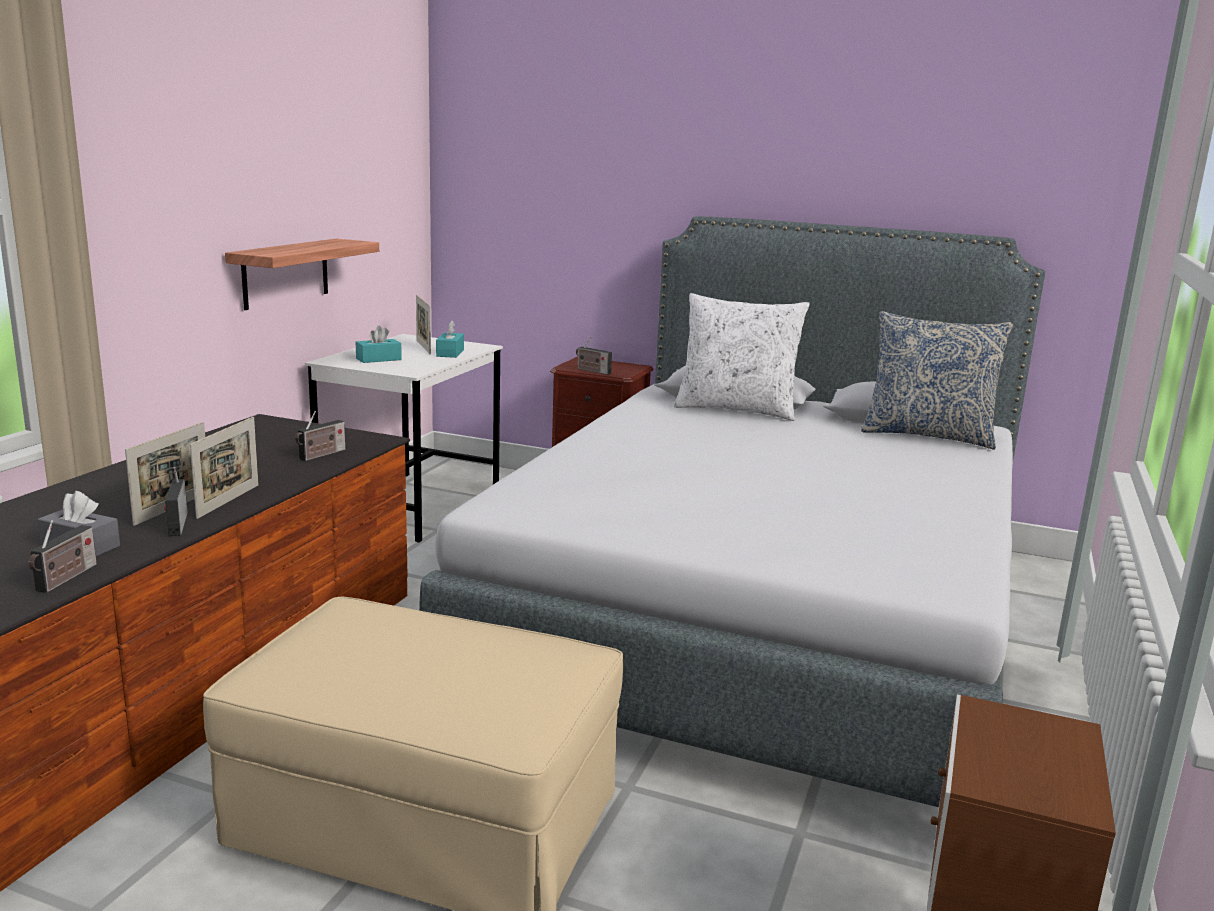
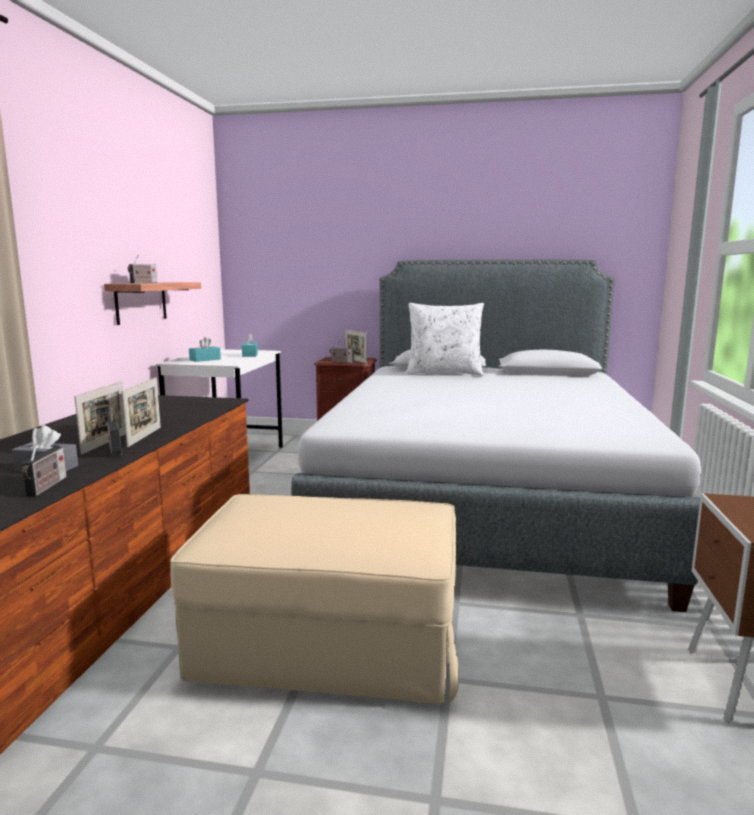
camera: 10 degrees left, 5 degrees down
(321, 455) = (194, 410): radio -> radio (143, 283)
(423, 347) = (230, 353): picture frame -> picture frame (355, 360)
(927, 435) = (565, 377): pillow -> none

